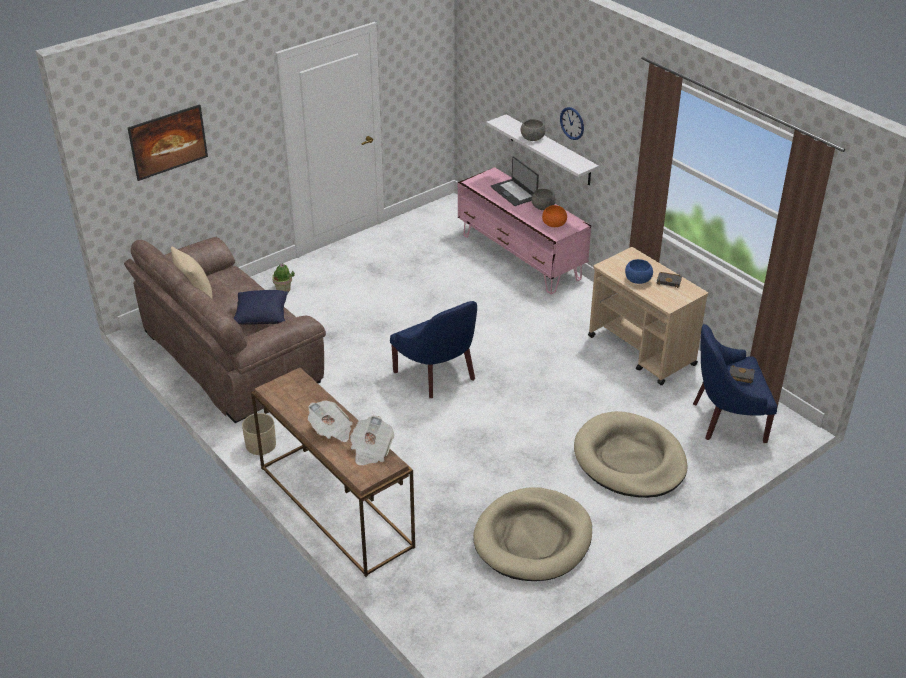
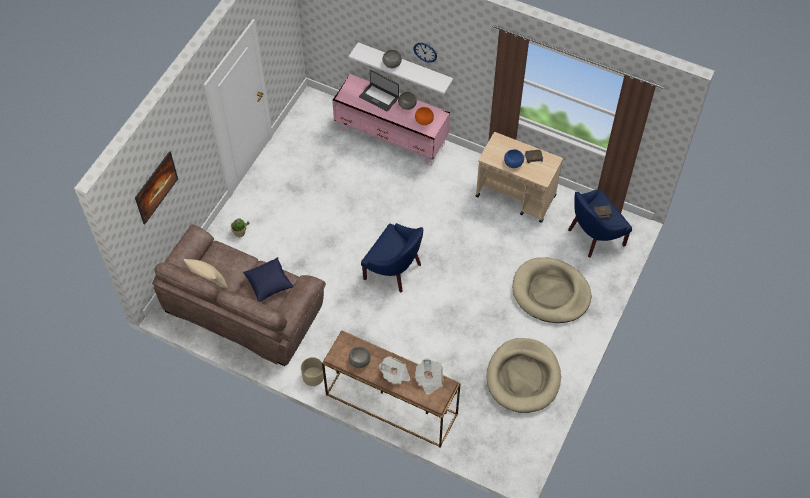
camera: 25 degrees left, 20 degrees up
(297, 402) = (359, 361): none -> grey bowl

